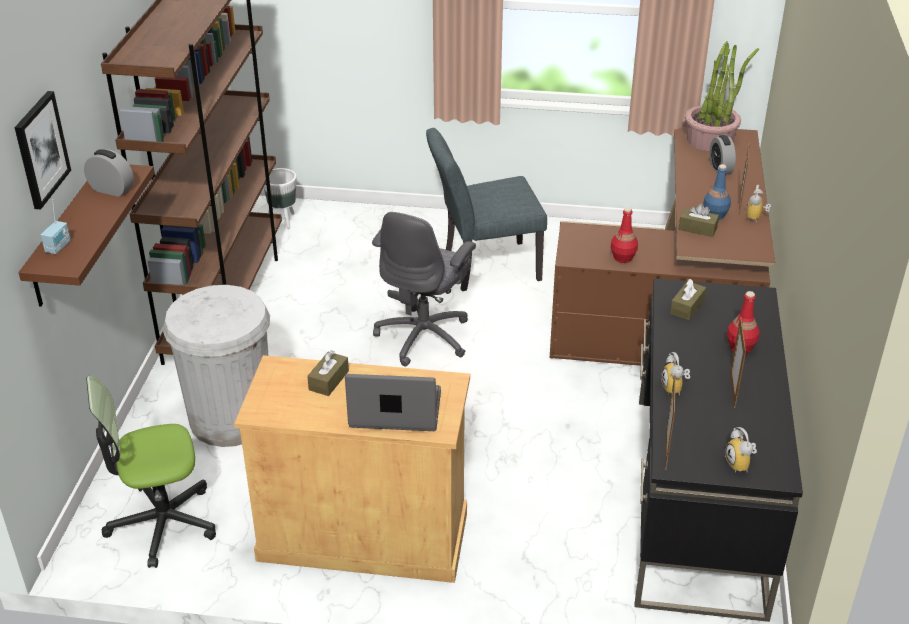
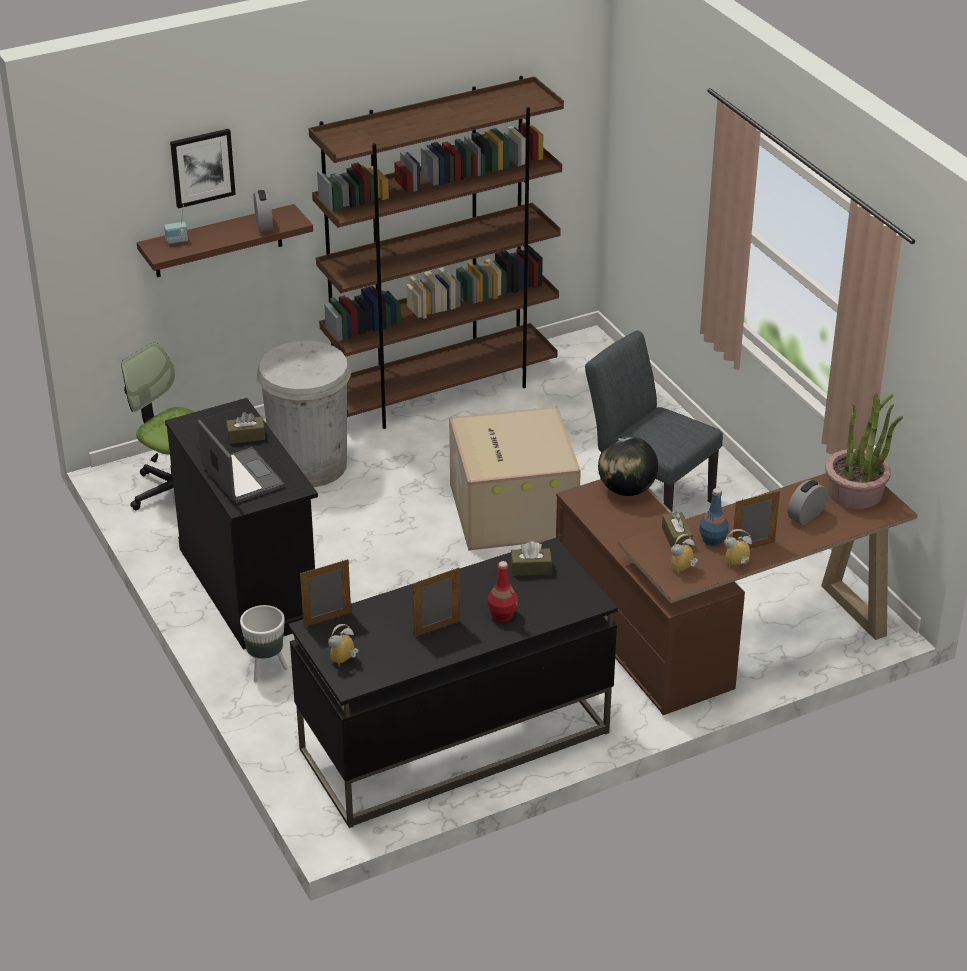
camera: 55 degrees right, 0 degrees up
(283, 221) = (582, 363): white planter -> white planter (266, 669)
(363, 535) = (249, 585): beige cabinet -> black cabinet
(424, 336) = (510, 509): grey office chair -> cardboard box
(586, 233) = (626, 490): none -> globe
(622, 257) = (610, 523): red bottle -> none
(675, 388) = (409, 599): alarm clock -> alarm clock (684, 570)

